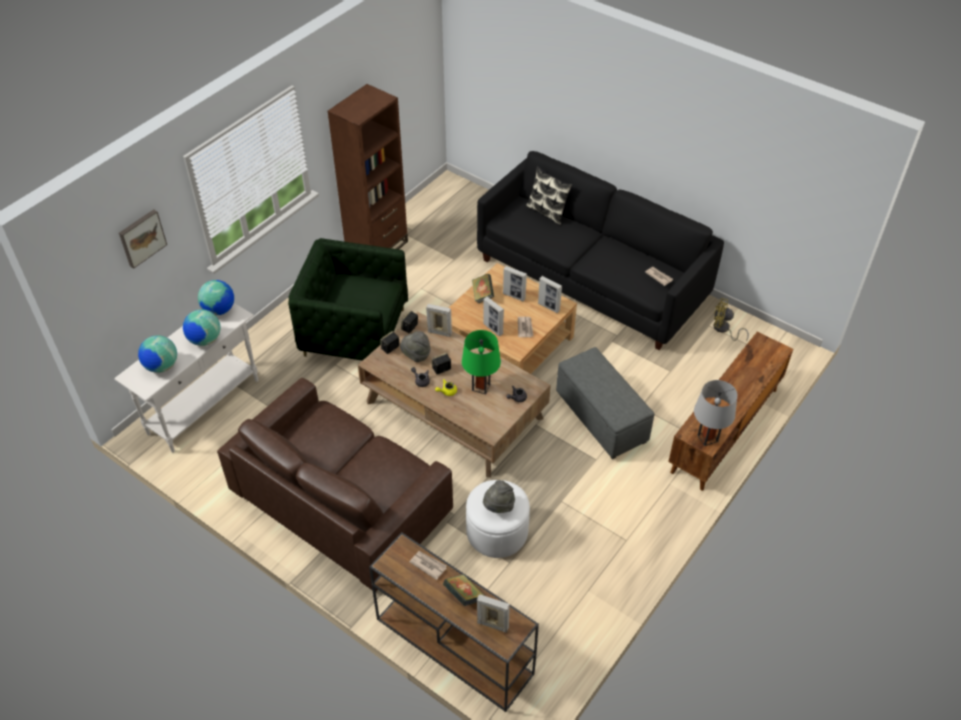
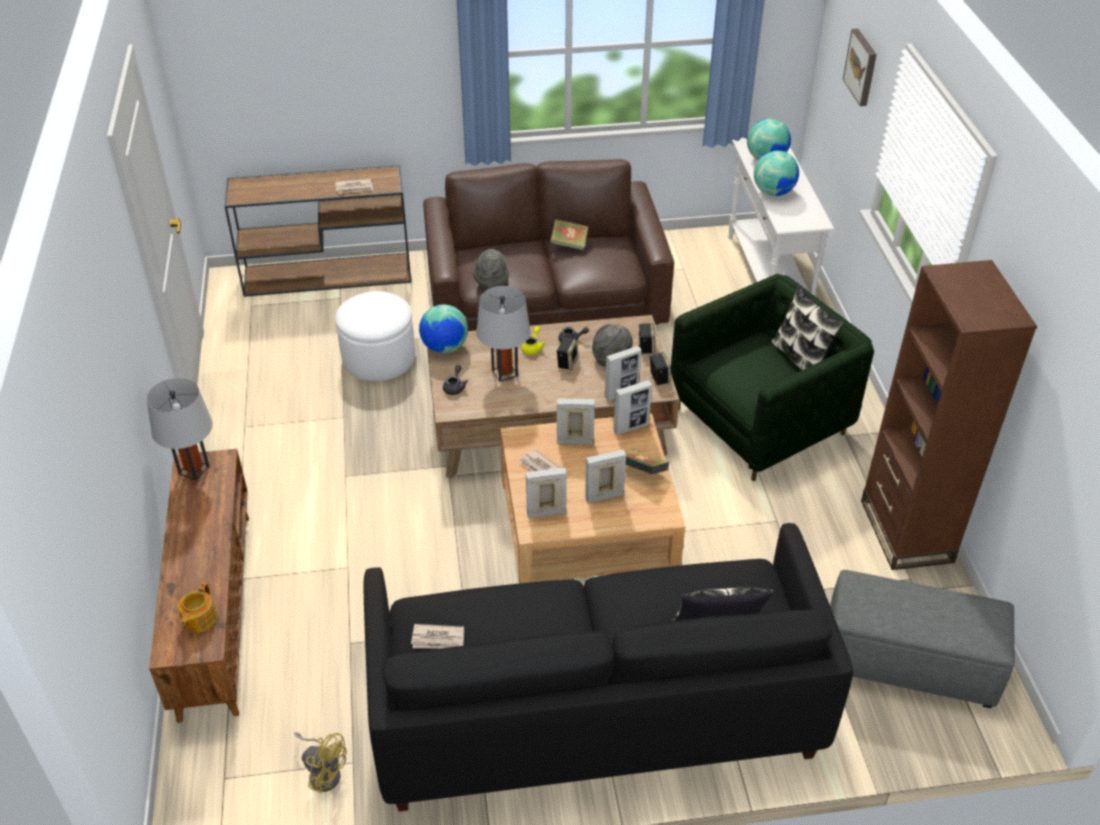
camera: 135 degrees right, 5 degrees down
(219, 310) = (810, 217): globe -> globe (444, 348)
(329, 289) = (801, 359): none -> pillow
(464, 596) = (303, 189): book -> book (569, 244)
(481, 387) = (504, 373): green table lamp -> grey table lamp
(492, 625) = (261, 187): picture frame -> picture frame (631, 427)
(498, 506) = (368, 308): grey hat -> grey hat (491, 281)
(600, 417) = (384, 522): grey ottoman -> grey ottoman (909, 663)
(723, 329) = (324, 772): yellow fan -> yellow fan turned 60 degrees clockwise
(757, 355) = (199, 620): none -> teapot

